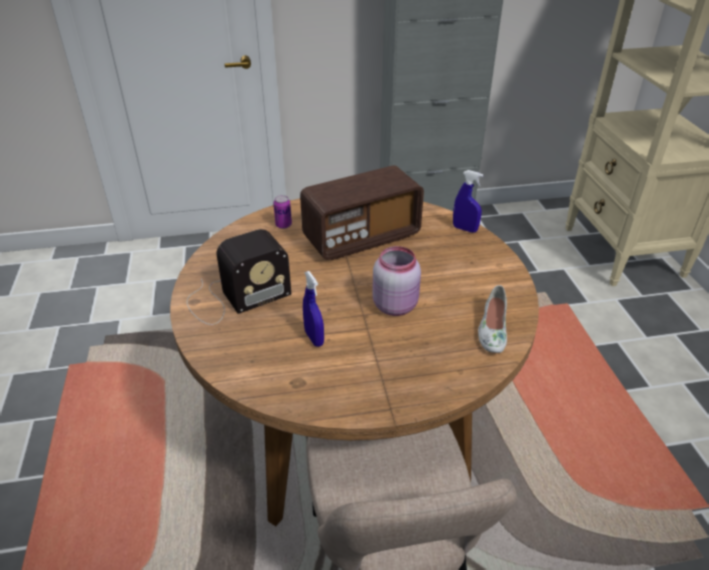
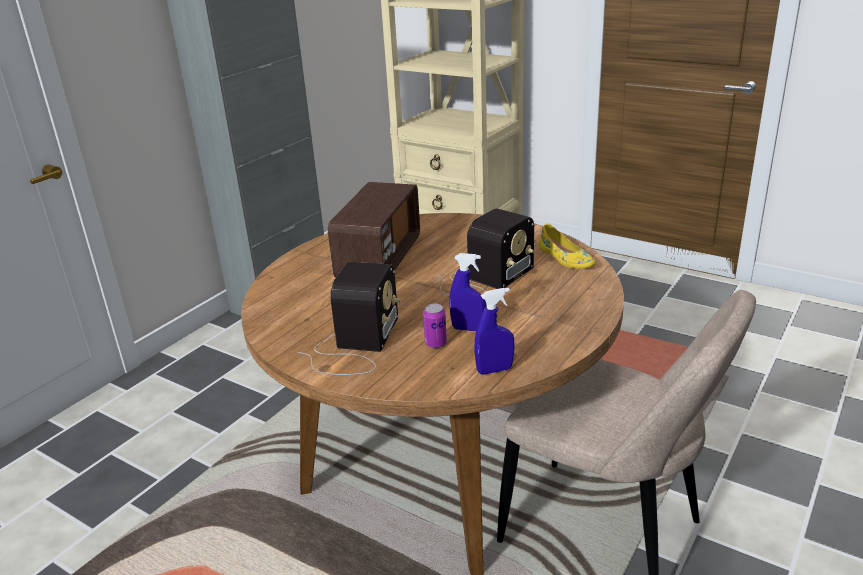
camera: 45 degrees left, 10 degrees down
(283, 225) = (296, 284): can -> can (435, 343)
(396, 305) = (484, 281): pink jar -> radio
(465, 229) = (443, 219): blue spray bottle -> blue spray bottle (494, 370)
(492, 329) = (565, 258): white shoe -> yellow shoe

